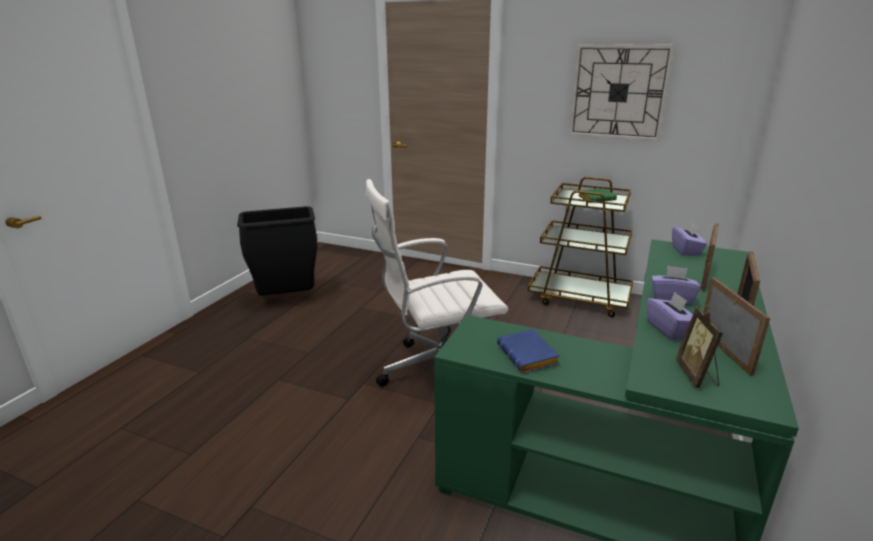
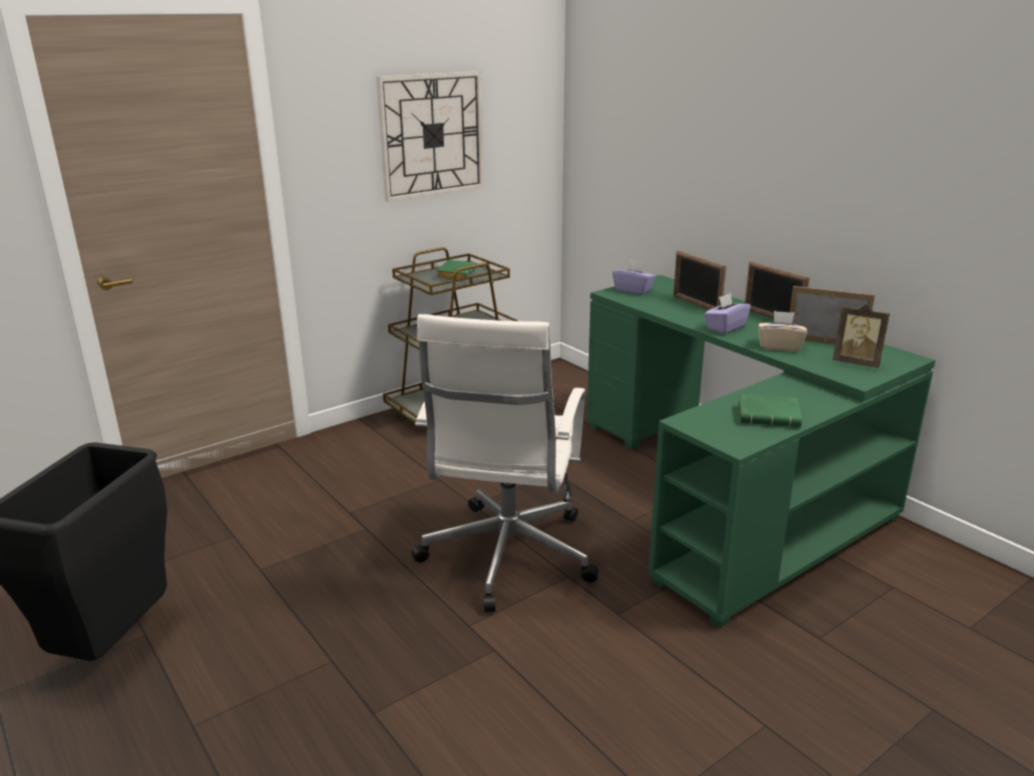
camera: 60 degrees left, 0 degrees up
(529, 356) = (770, 416): blue book -> green book
(669, 329) = (779, 346): purple tissue box -> beige tissue box

